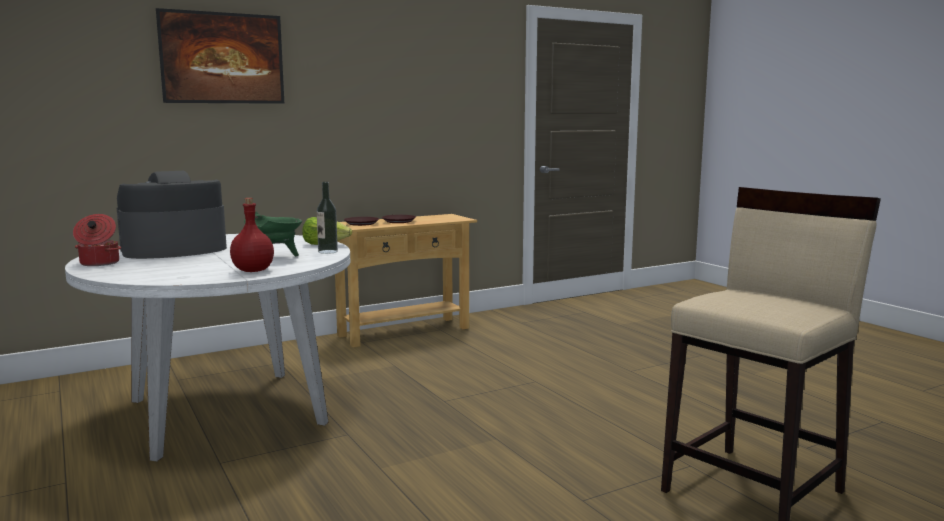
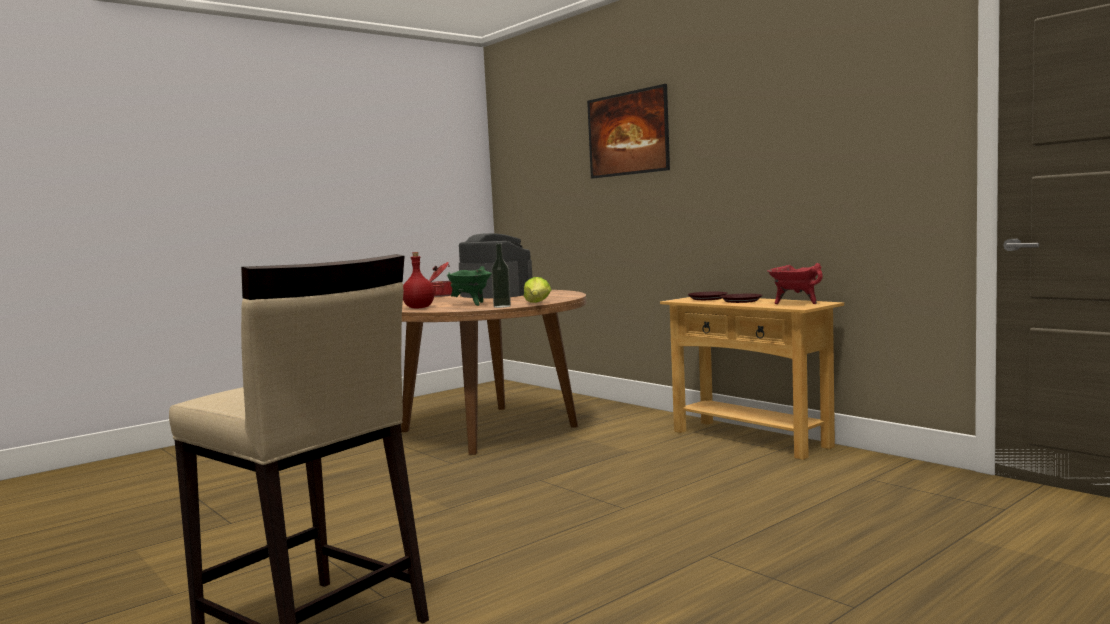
camera: 80 degrees right, 5 degrees down
(226, 412) = (488, 429): white dining table -> brown dining table
(438, 217) = (795, 303): none -> red cooking pot

